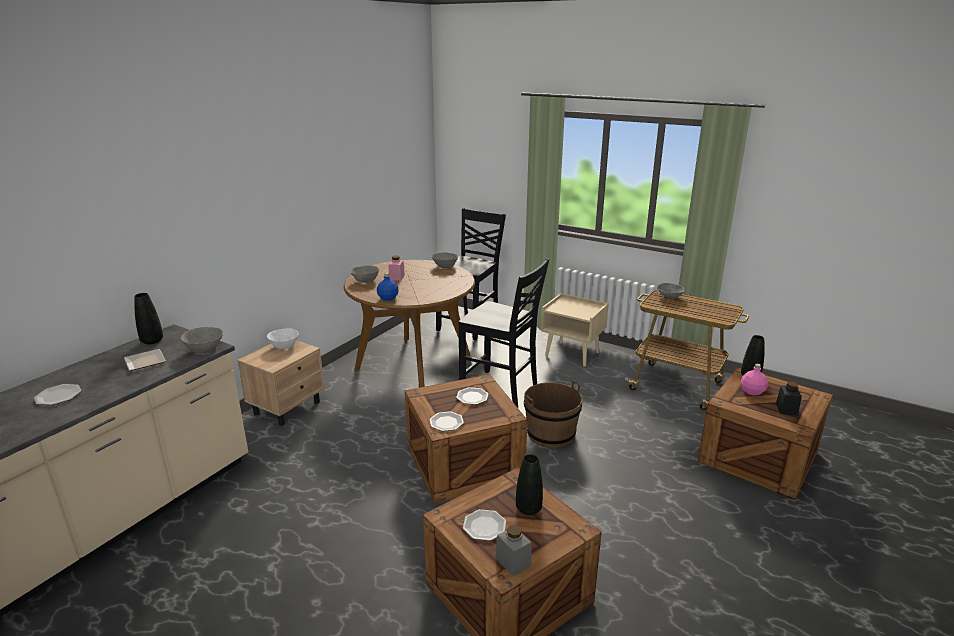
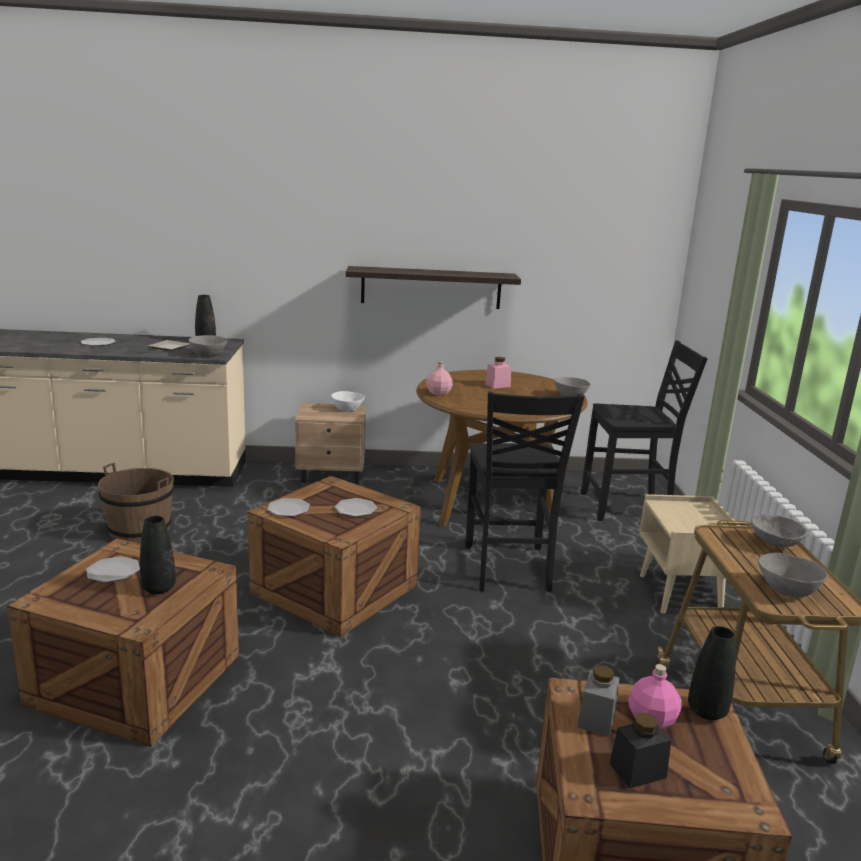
camera: 55 degrees right, 5 degrees down
(309, 218) = (431, 287): none -> shelf
(366, 280) = (466, 377): grey bowl -> grey bowl (788, 590)
(388, 298) = (439, 393): blue bottle -> pink bottle
(513, 561) = (62, 599): grey jar -> grey jar (596, 719)
(550, 434) = (456, 629): brown bucket -> brown bucket (140, 529)

